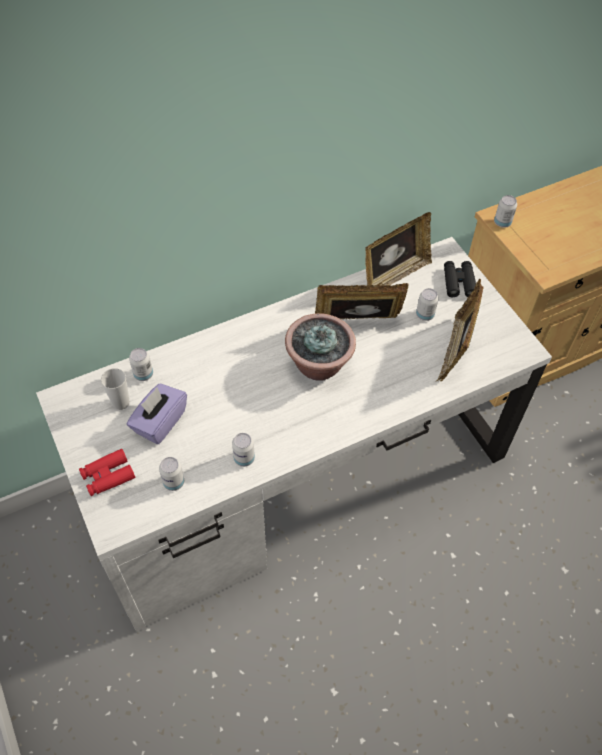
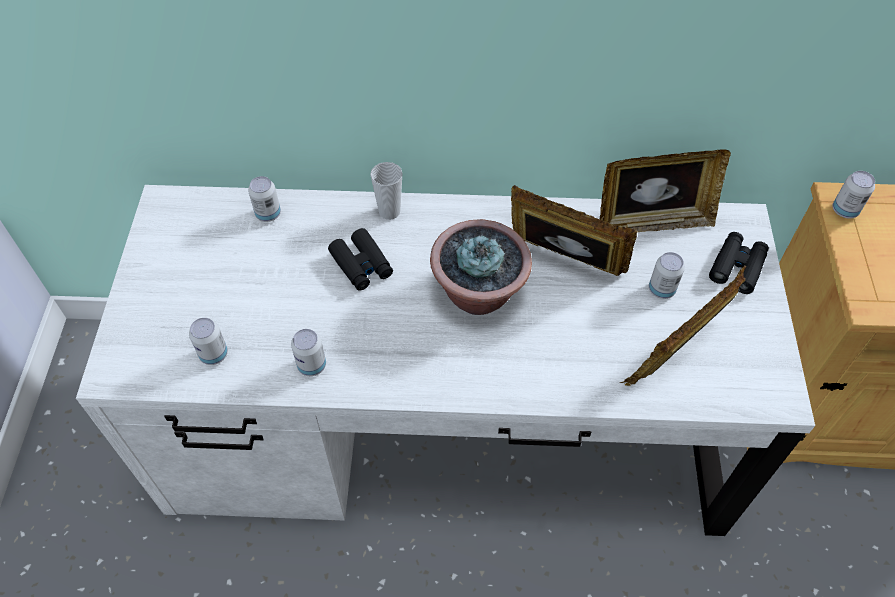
camera: 30 degrees right, 0 degrees up
(108, 476) = (150, 312): red binoculars -> none
(121, 403) = (222, 235): cup -> cup (389, 211)
(159, 422) = (247, 277): purple tissue box -> none
(231, 380) = (361, 265): none -> black binoculars

